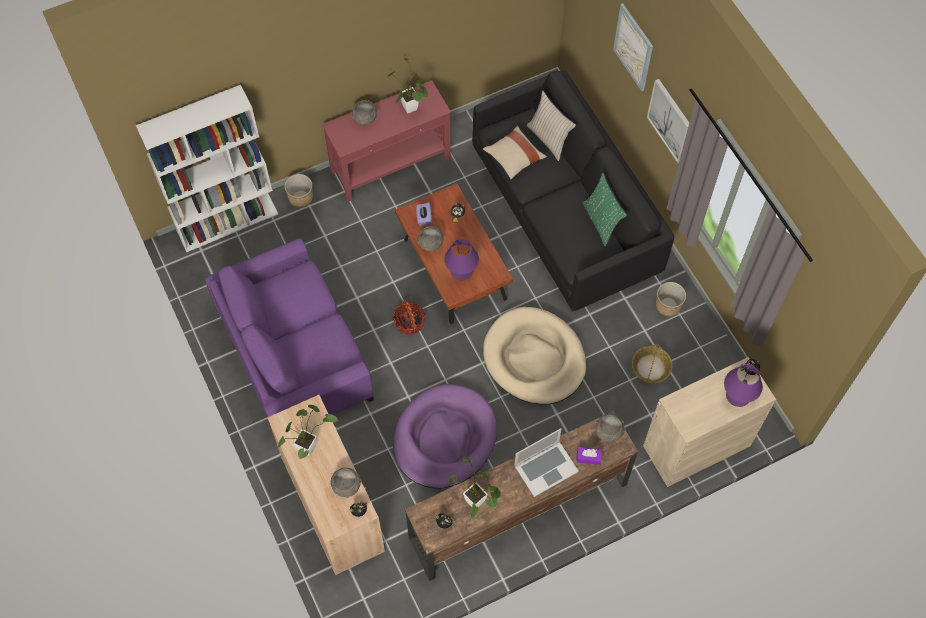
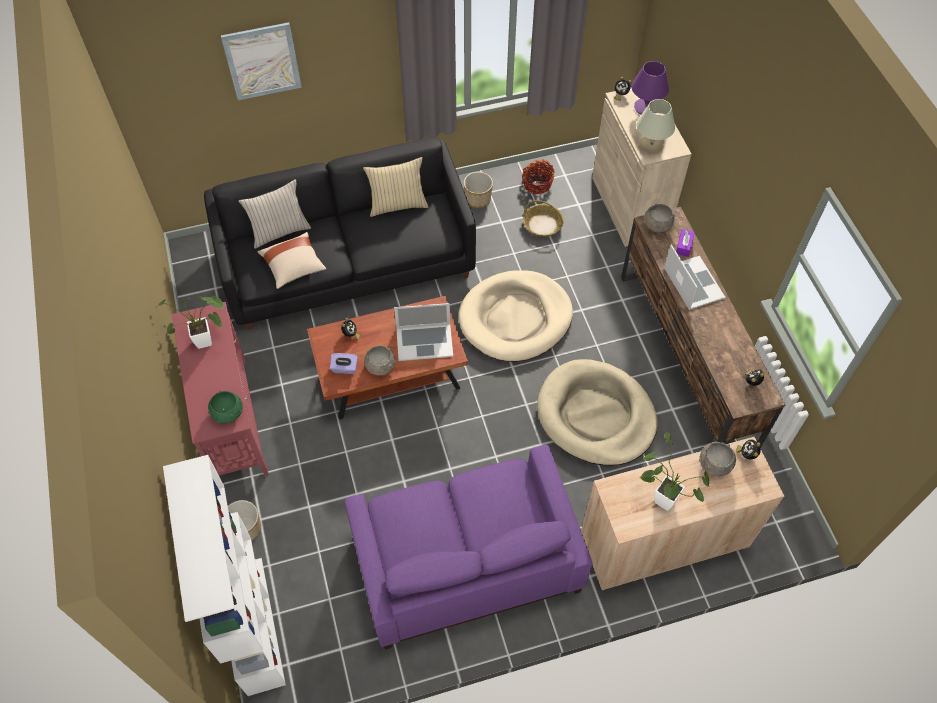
camera: 80 degrees left, 5 degrees down
(349, 140) = (228, 413): none -> green bowl
(365, 118) = (201, 392): grey bowl -> none
(409, 322) = (449, 430): basket -> basket (537, 184)
(444, 438) = (596, 415): purple dog bed -> beige dog bed
(461, 271) = (424, 341): purple table lamp -> laptop
(477, 505) = (731, 349): potted plant -> none
(601, 221) = (397, 205): green pillow -> beige pillow
(670, 120) = (353, 65): picture -> none
(686, 405) = (651, 145): none -> beige table lamp

